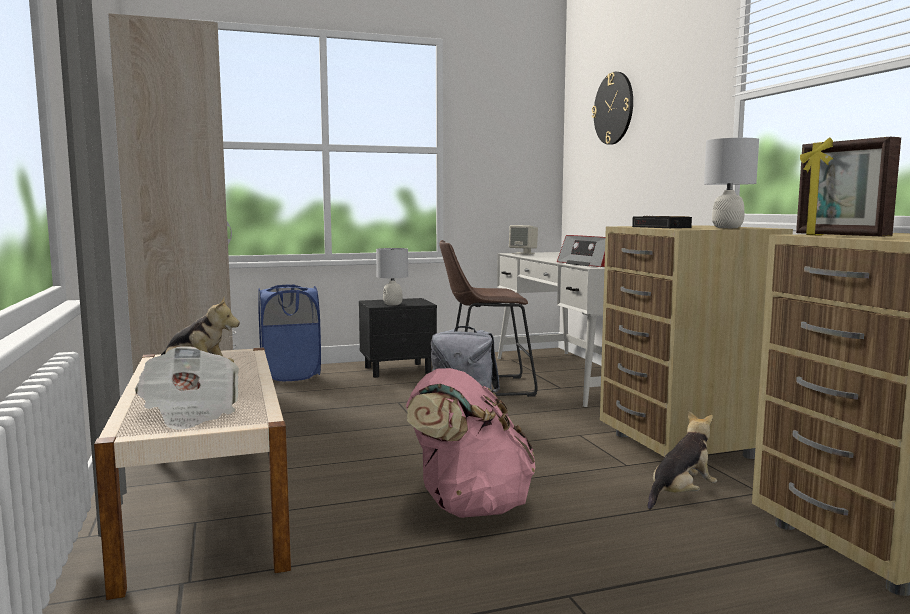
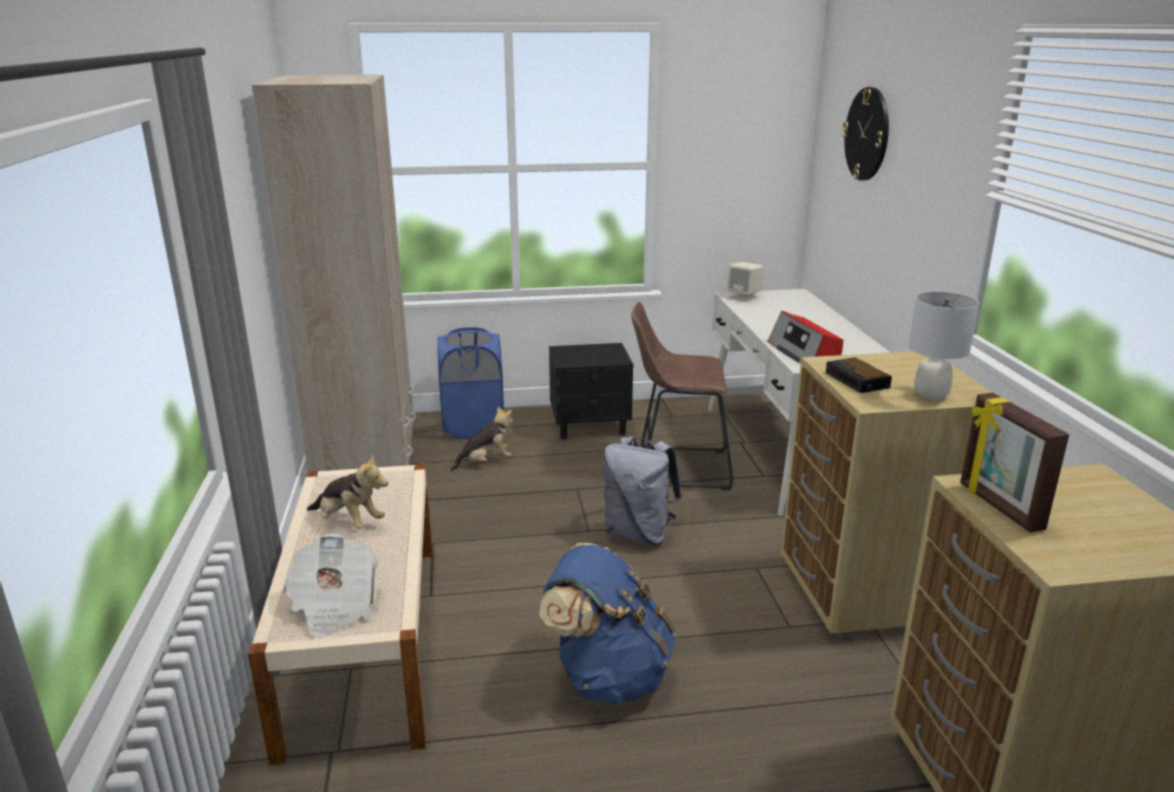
camera: 10 degrees right, 15 degrees up
(393, 304) = (584, 361): grey table lamp -> none
(469, 506) = (607, 676): pink backpack -> blue backpack
(681, 494) = (829, 682): plush toy -> plush toy (486, 462)

